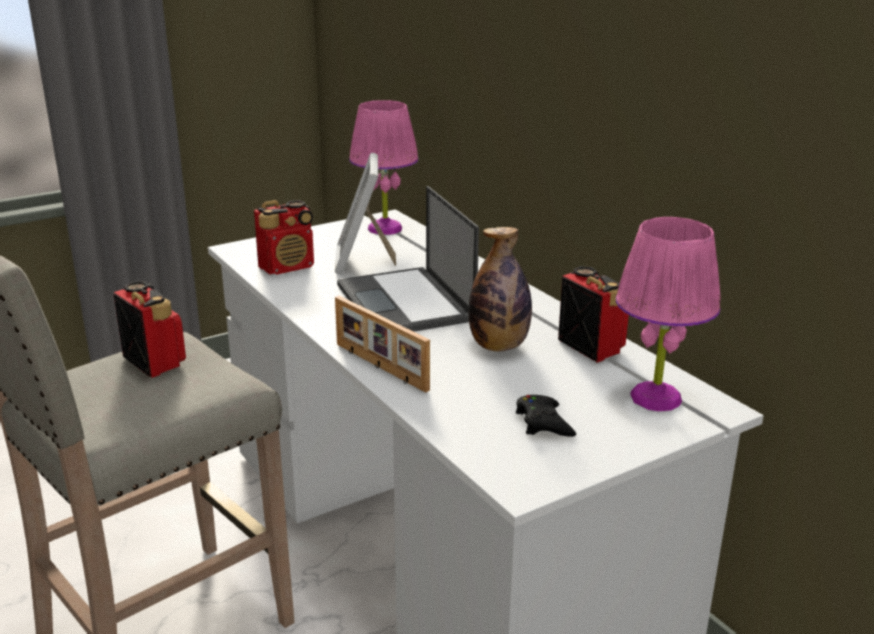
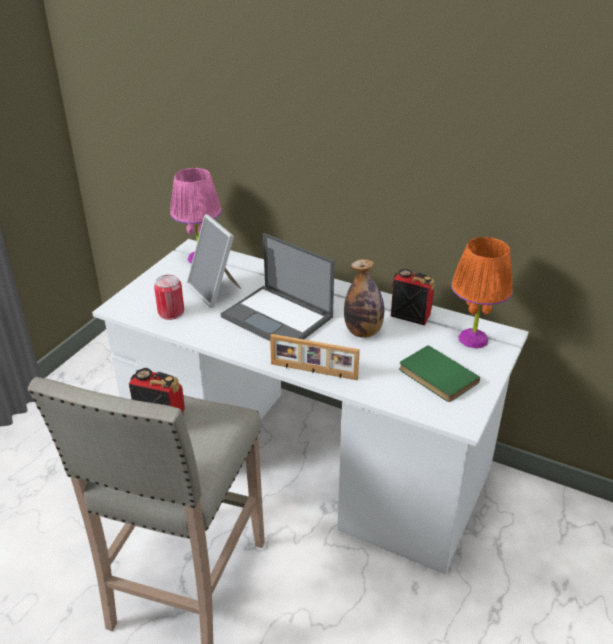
camera: 30 degrees left, 10 degrees up
(288, 267) = (171, 312): radio -> can
(543, 422) = (436, 377): black game controller -> green book
(656, 398) = (473, 339): pink table lamp -> orange table lamp

